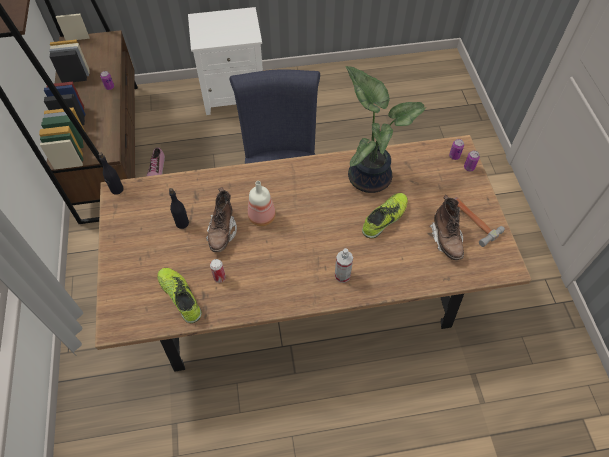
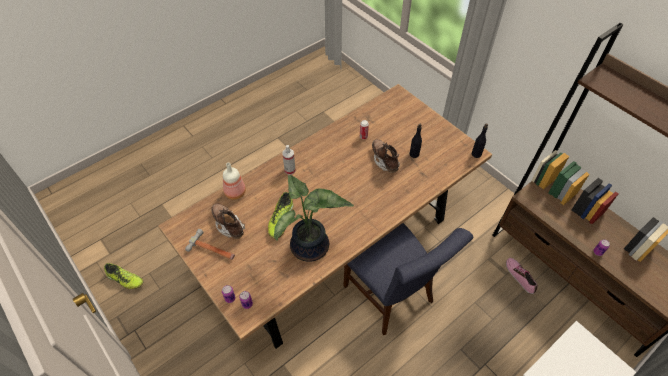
camera: 150 degrees right, 5 degrees down
(180, 296) = (376, 119): shoe -> shoe (125, 279)
(262, 217) = (366, 181): bottle -> bottle (234, 192)

